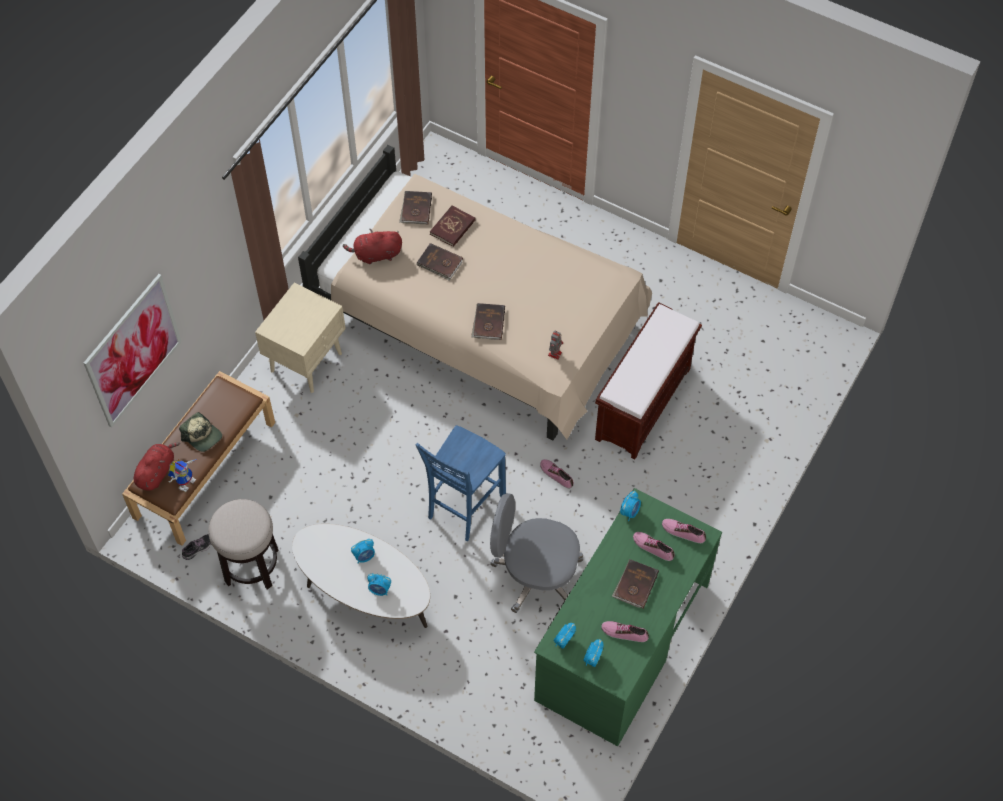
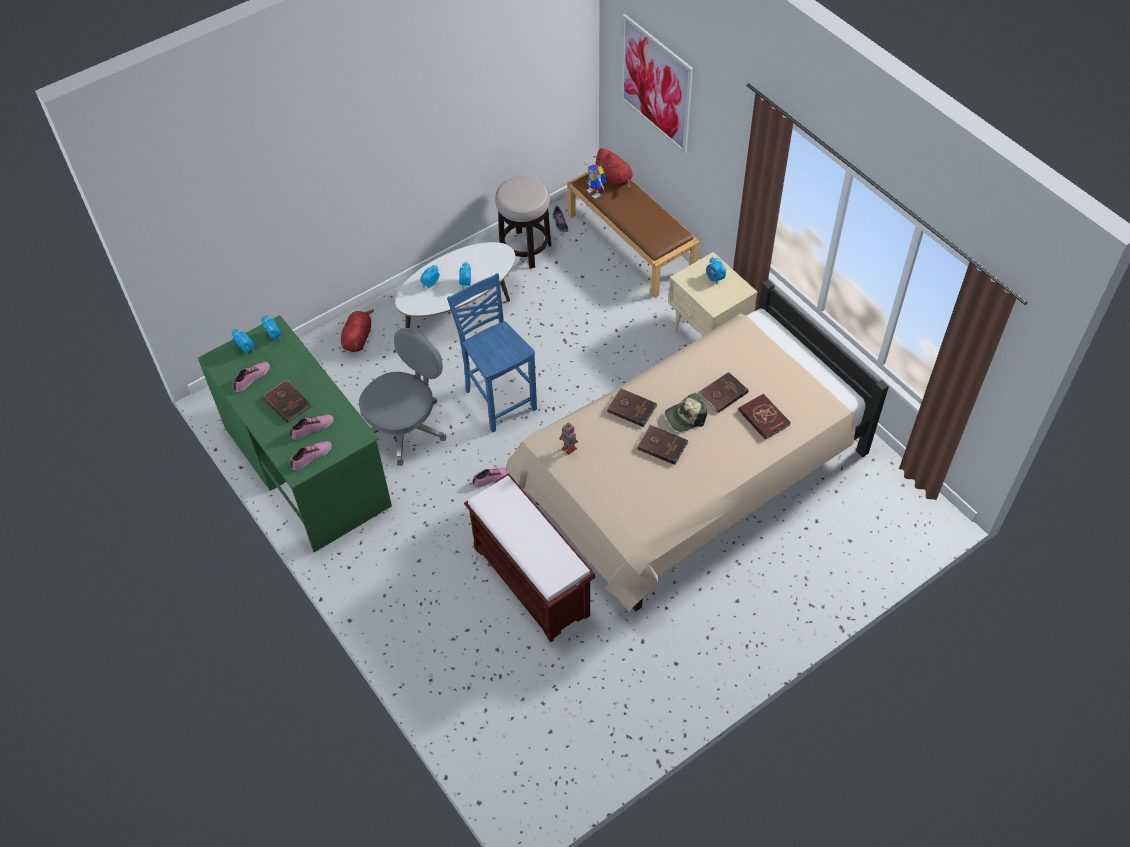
camera: 115 degrees right, 5 degrees down
(202, 436) = (634, 211): cap -> cap (685, 417)
(376, 255) = (755, 348): red plush toy -> red plush toy (358, 338)
(416, 209) = (800, 395): brown book -> brown book (662, 445)
(630, 512) = (357, 425): alarm clock -> alarm clock (715, 279)

